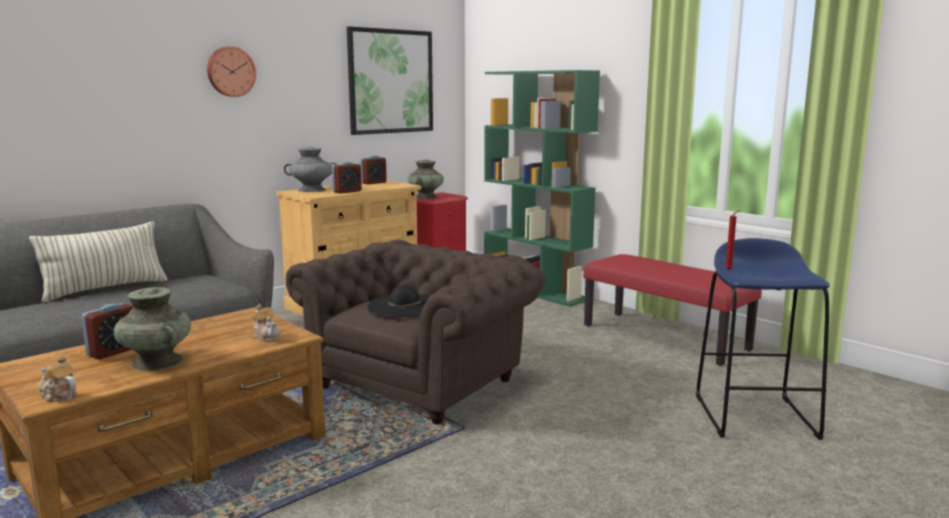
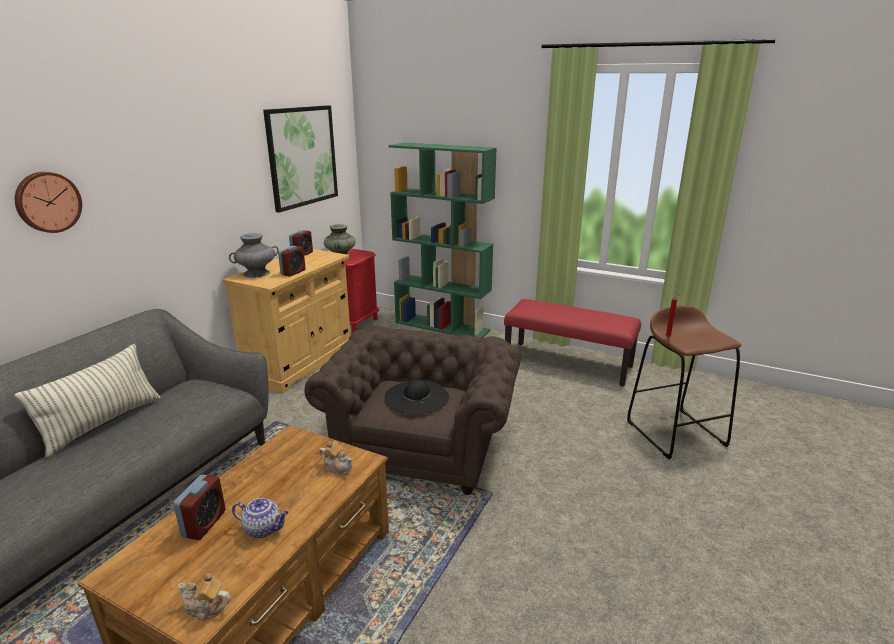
camera: 20 degrees left, 10 degrees up
(157, 362) = (264, 529): turquoise vase -> teapot
(230, 71) = (168, 170): wall clock -> wall clock (47, 202)
(755, 416) = (675, 433): blue stool -> brown stool

